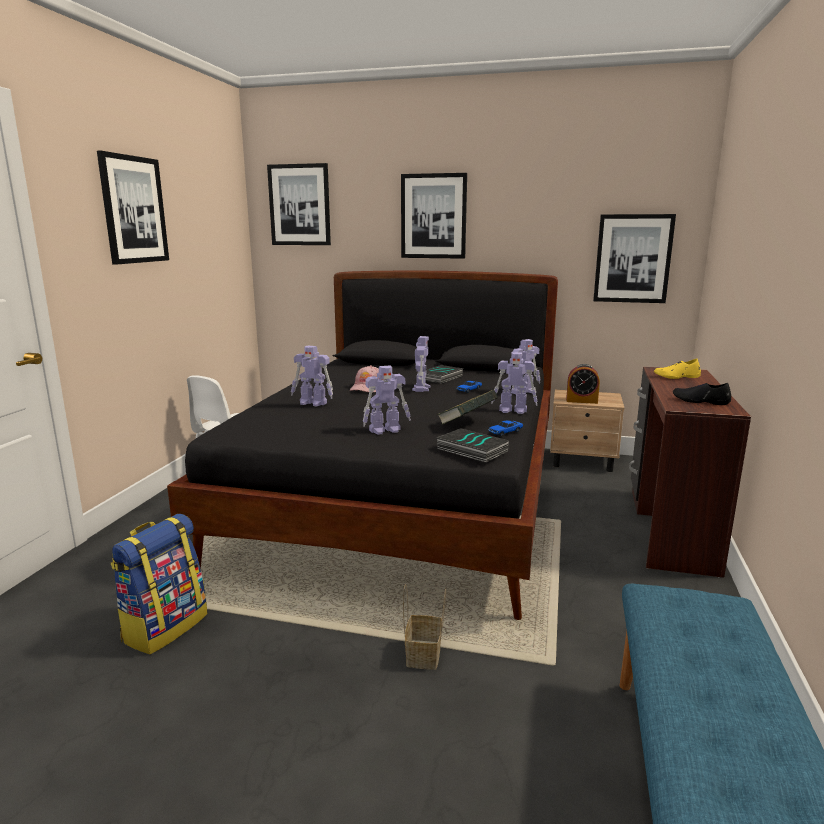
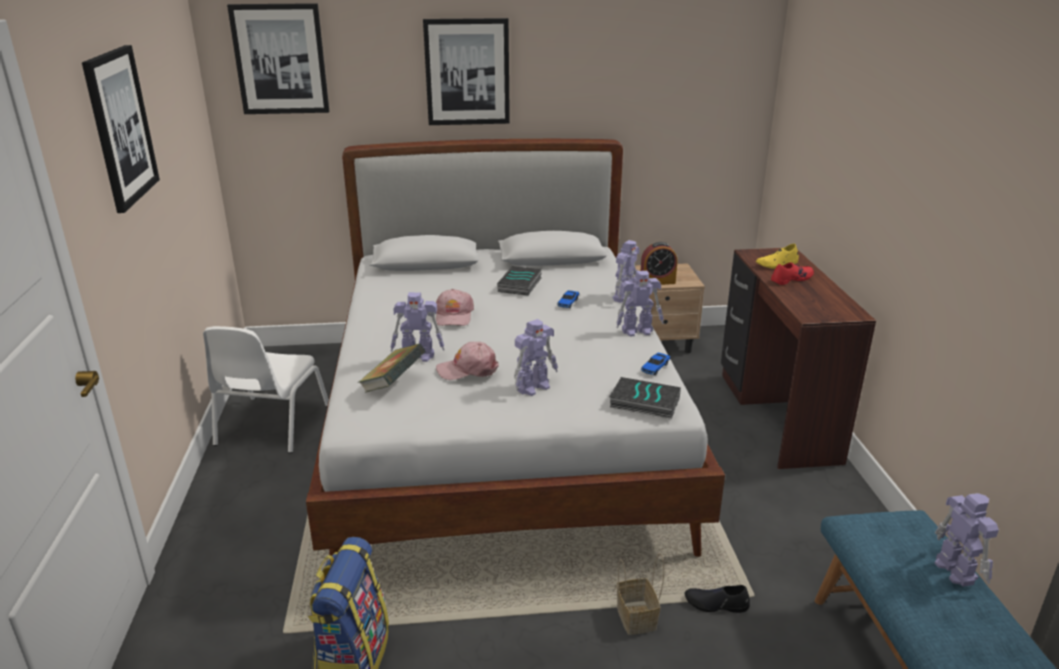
camera: 20 degrees left, 10 degrees up
(342, 413) = (468, 369): none -> pink cap
(405, 500) = (502, 432): black bed -> white bed
(421, 388) = (514, 308): toy robot -> toy robot (954, 570)
(466, 423) = (608, 361): book -> book (393, 385)
(633, 258) = (699, 116): picture -> none
(682, 385) = (791, 279): none -> red shoe
(700, 401) = (822, 303): black shoe -> black shoe (716, 604)

